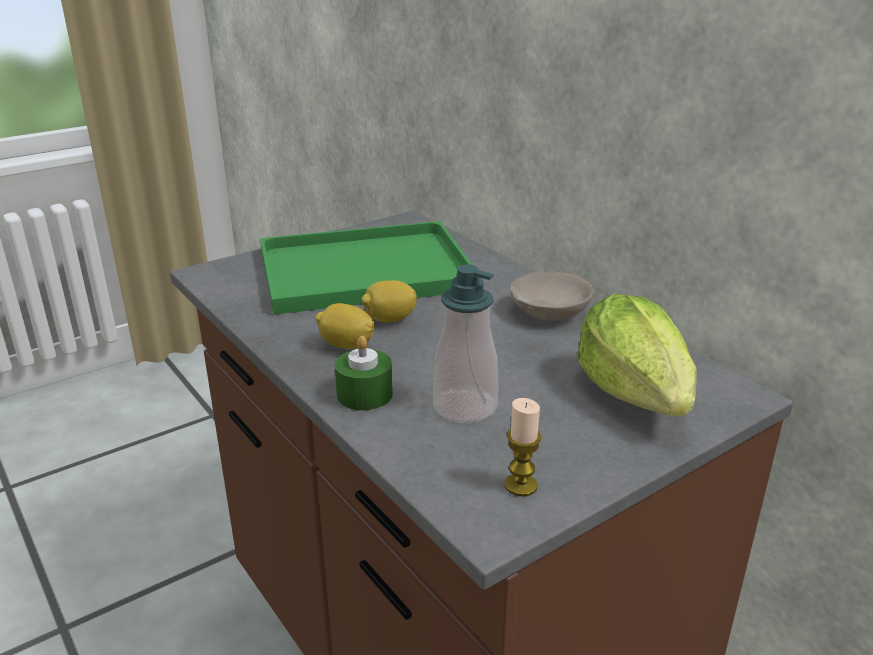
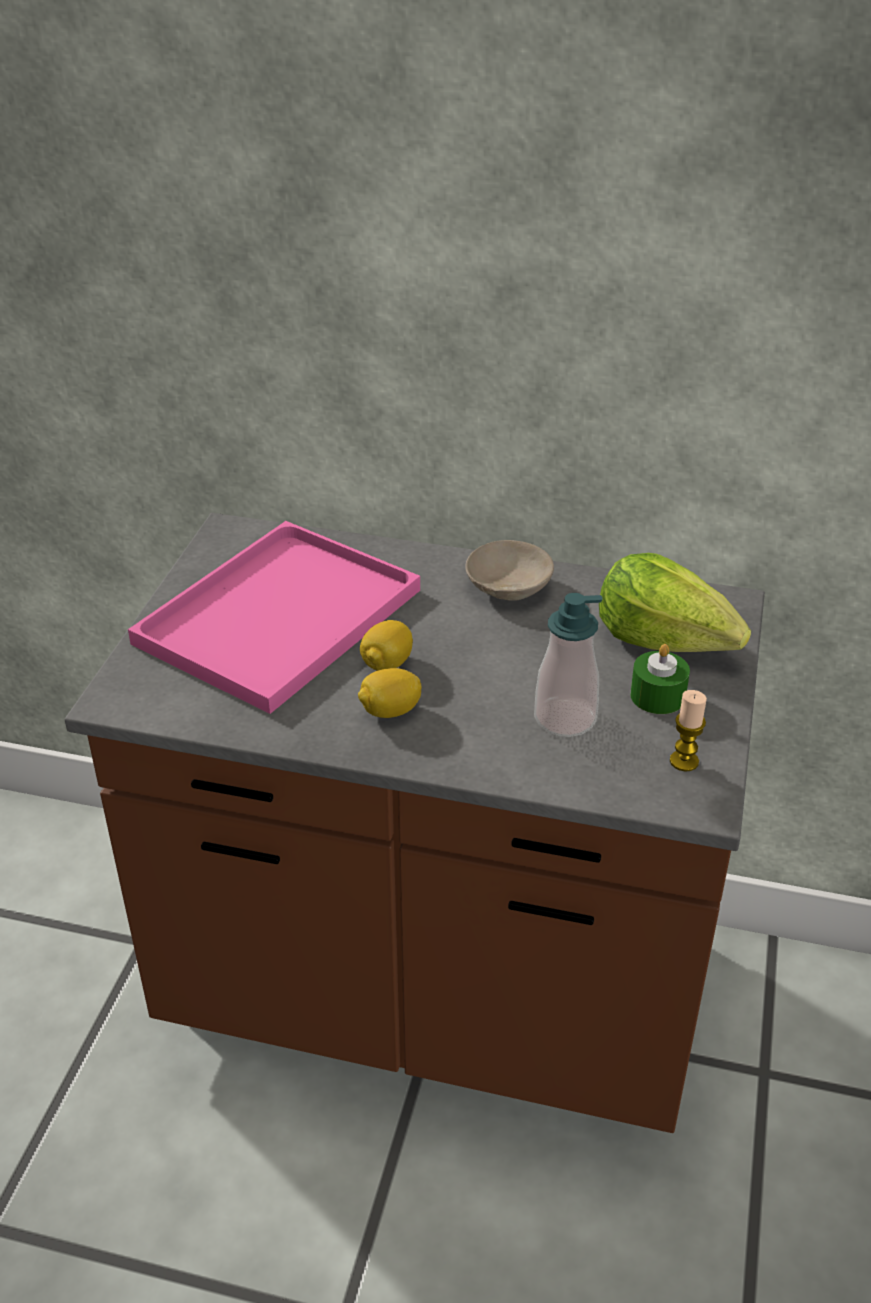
camera: 40 degrees left, 10 degrees up
(361, 271) = (278, 620): green tray -> pink tray
(364, 394) = (475, 750): green candle -> green candle (657, 696)

